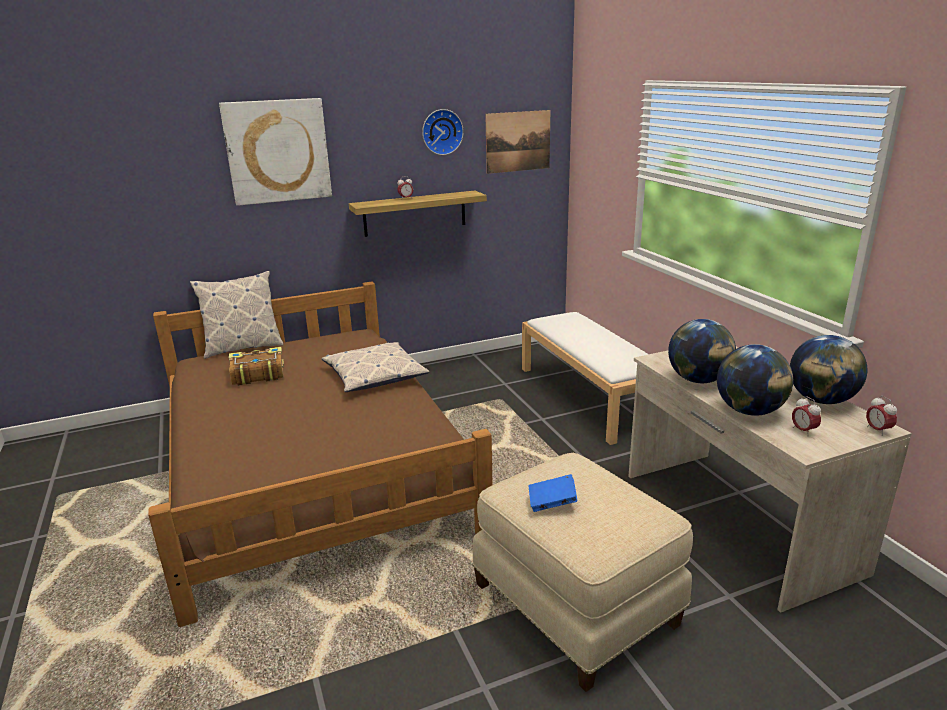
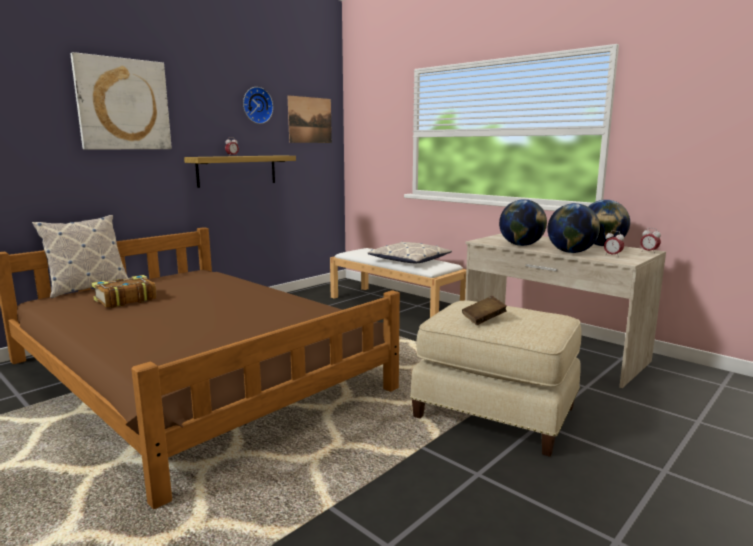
camera: 25 degrees left, 10 degrees down
(374, 375) = (243, 289): pillow -> pillow (409, 260)
(552, 503) = (483, 319): blue book -> brown book

